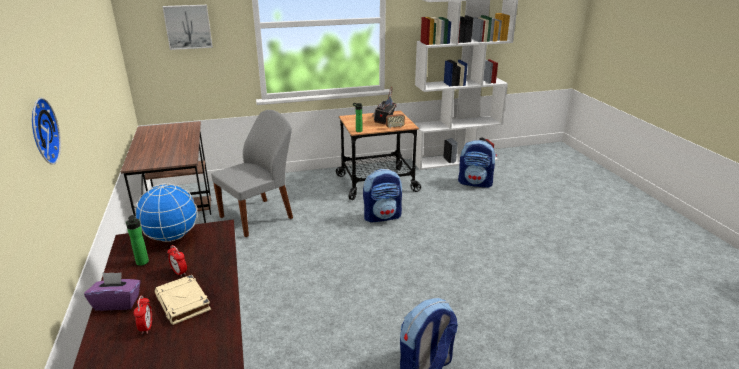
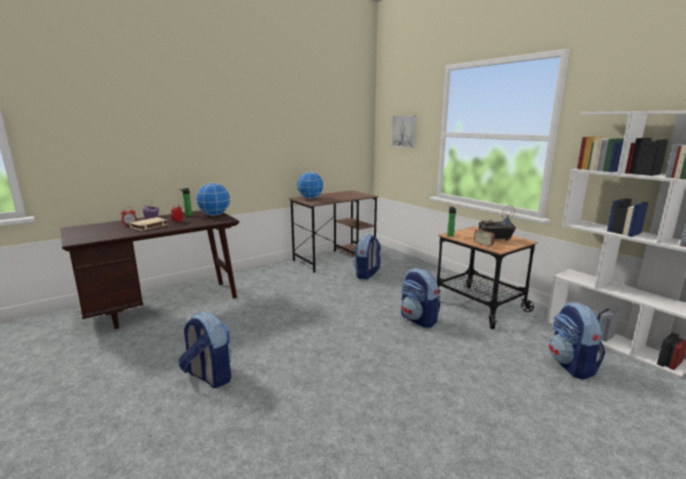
camera: 70 degrees right, 10 degrees down
(41, 131) = (192, 141): wall clock -> none
(152, 158) = (310, 198): none -> globe
(258, 217) = (367, 275): grey chair -> backpack

